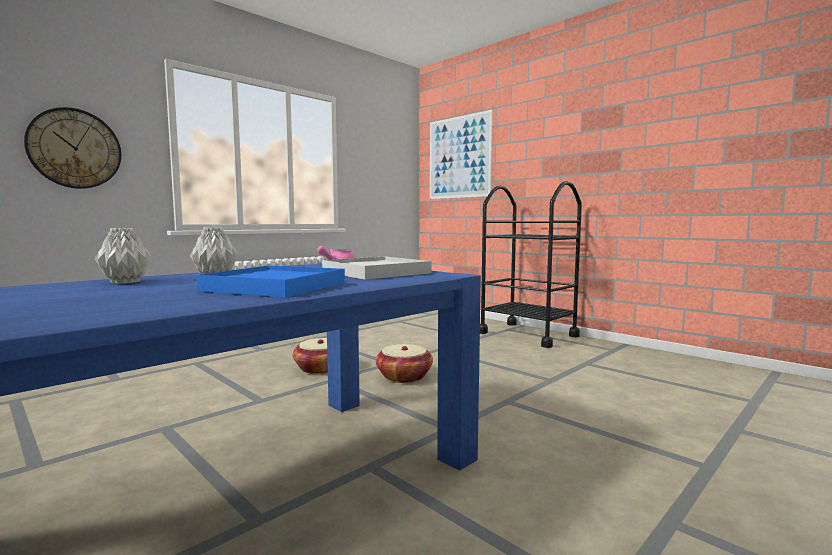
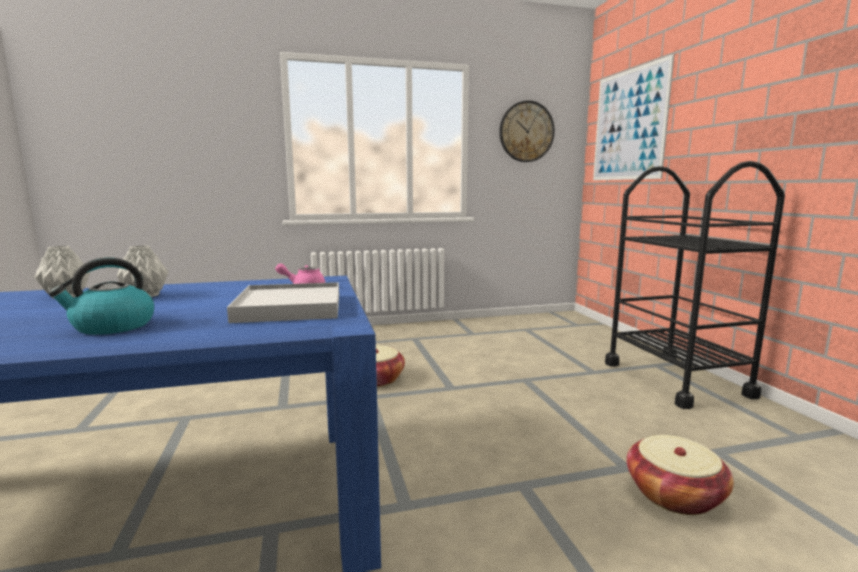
camera: 30 degrees right, 5 degrees up
(75, 149) = (204, 148): wall clock -> wall clock (526, 132)
(276, 287) = (112, 326): blue tray -> kettle
(404, 377) = (443, 411): basket -> basket (674, 494)

